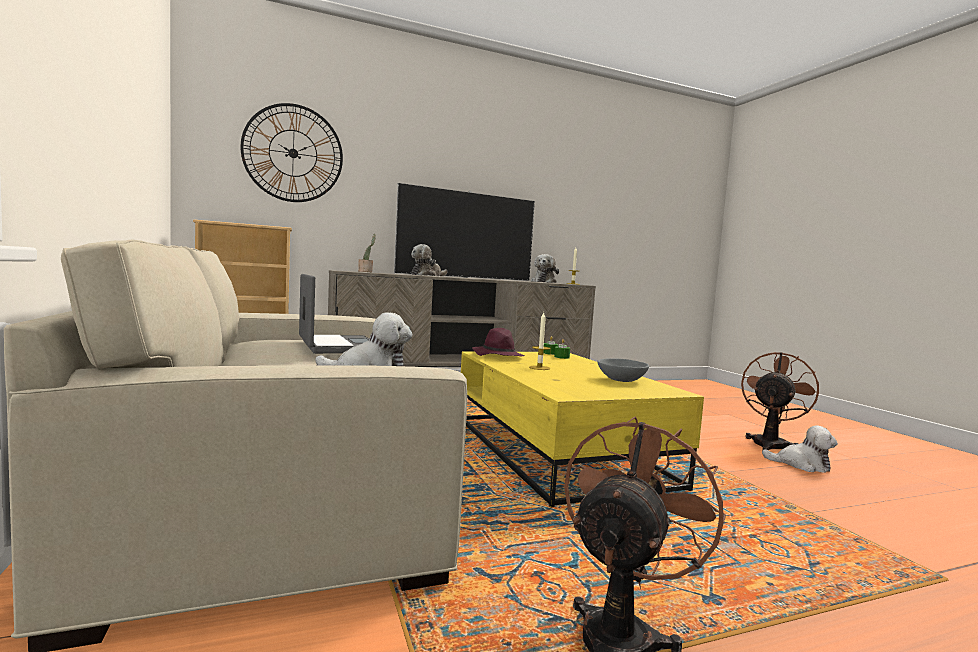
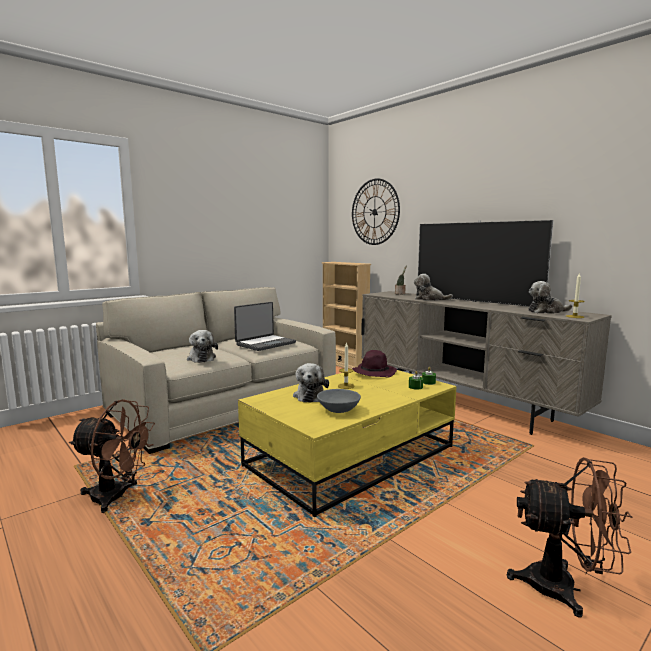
camera: 70 degrees right, 5 degrees up
(801, 465) = (490, 607): plush toy -> plush toy (310, 395)

